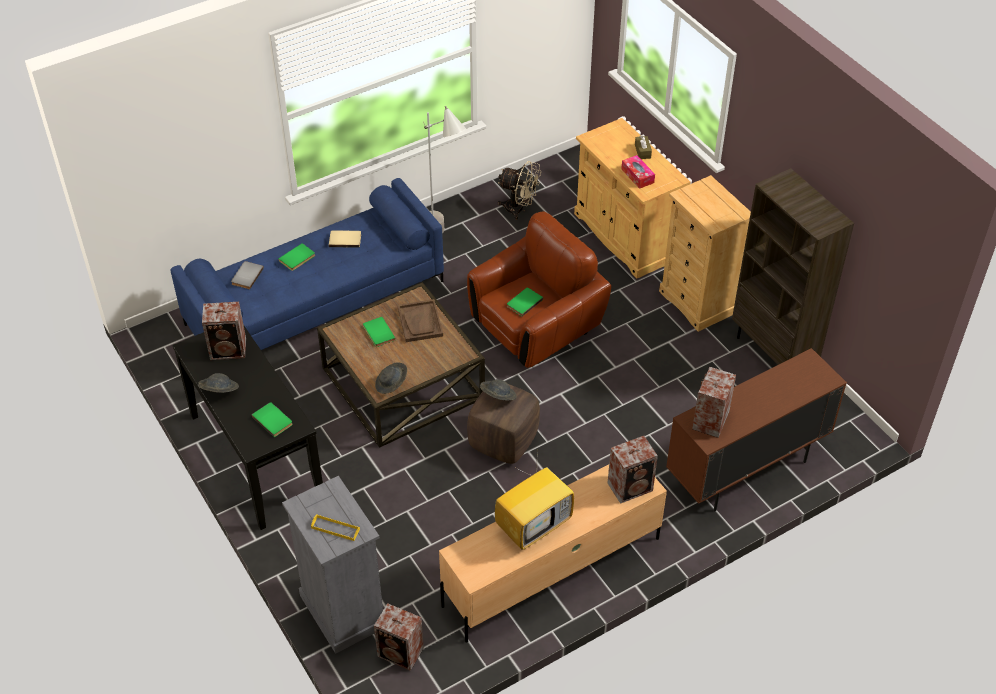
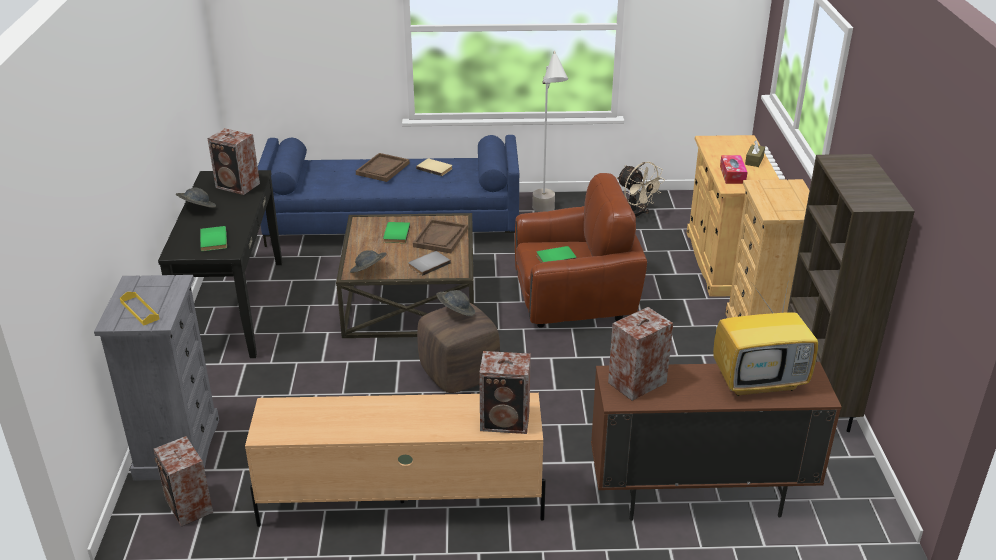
camera: 30 degrees right, 15 degrees down
(246, 276) = (330, 167): grey book -> grey book (428, 264)
(298, 259) = (383, 169): green book -> brown tray
(534, 525) = (371, 414): television -> television (760, 381)

